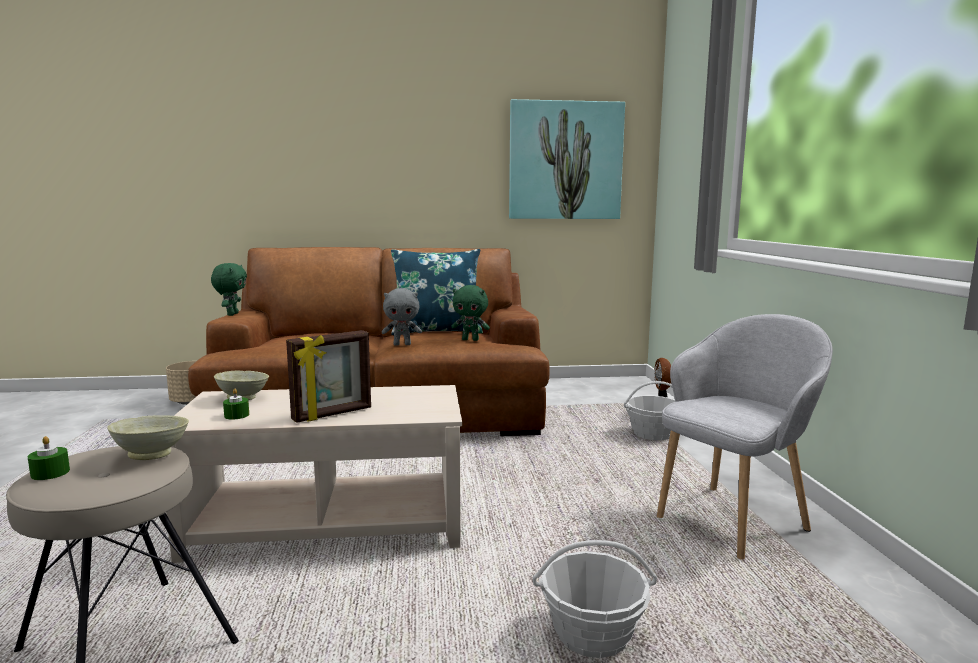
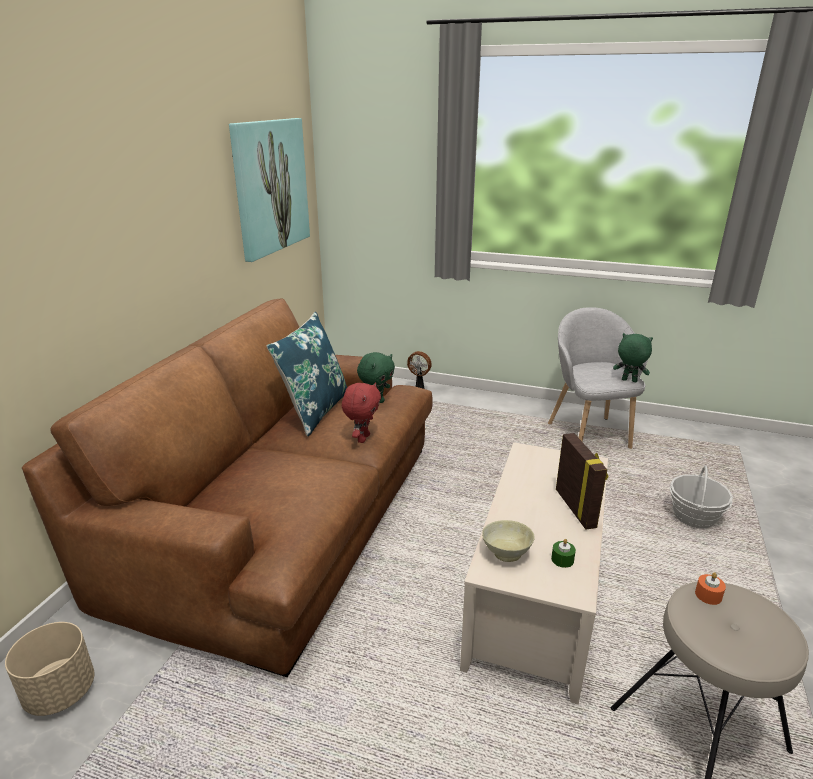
camera: 65 degrees left, 15 degrees up
(50, 473) = (751, 652): green candle -> none
(153, 454) = (708, 595): beige bowl -> orange candle
(231, 314) = (143, 524): green plush toy -> green plush toy (628, 381)
(402, 344) = (362, 438): grey plush toy -> red plush toy
(652, 434) = (452, 409): basket -> none

